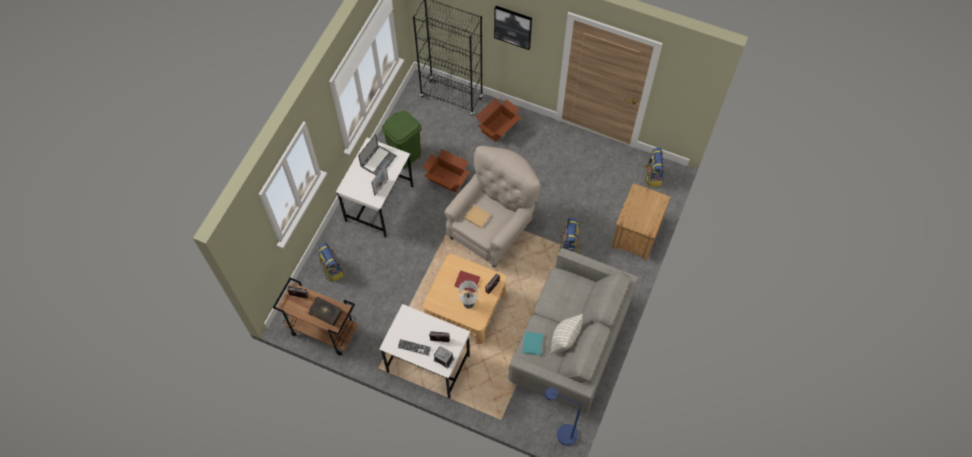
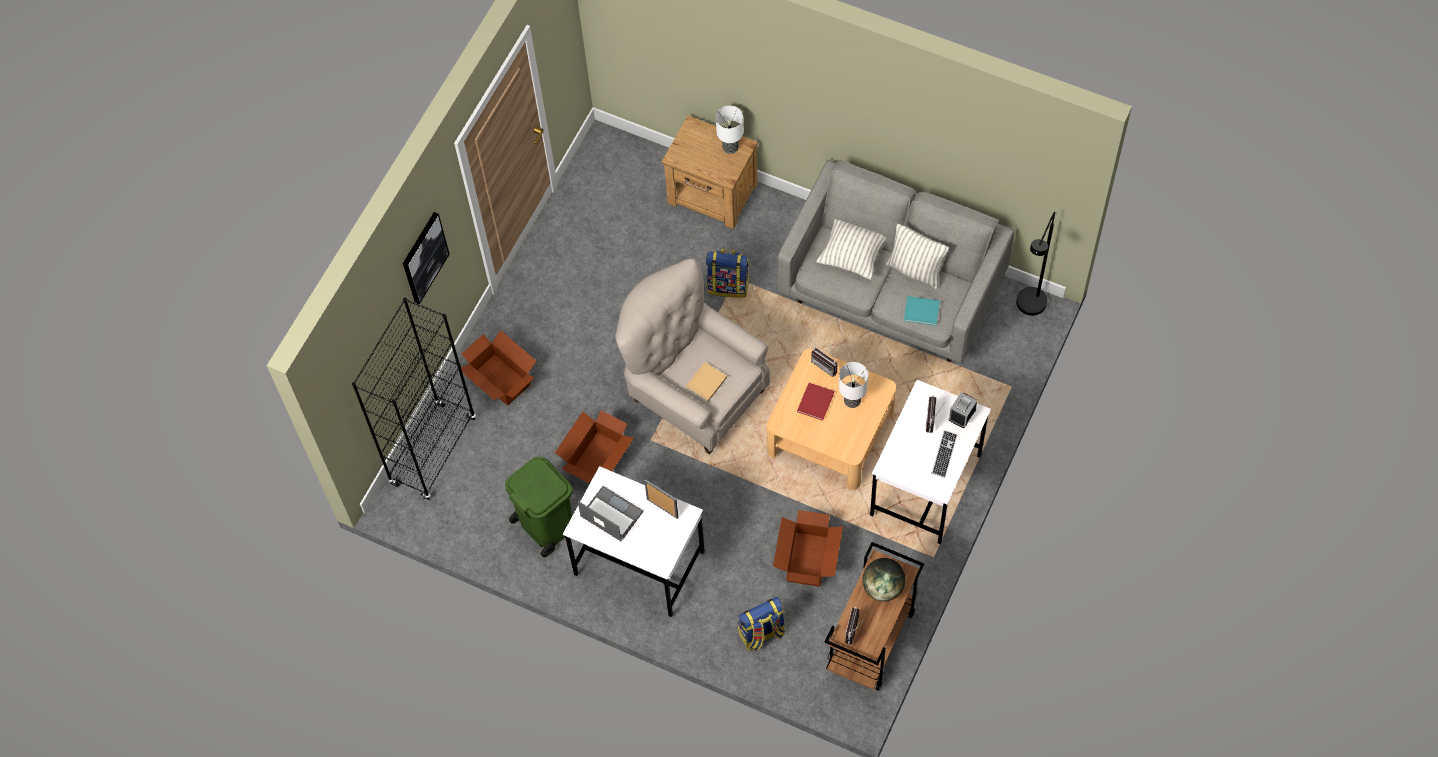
camera: 85 degrees left, 0 degrees up
(326, 313) = (883, 587): book -> globe
(379, 294) = (808, 559): none -> cardboard box
(561, 433) = (1029, 310): blue floor lamp -> black floor lamp
(573, 300) = (852, 256): none -> pillow
(647, 222) = (730, 147): none -> table lamp
(652, 176) = (610, 165): backpack -> none

